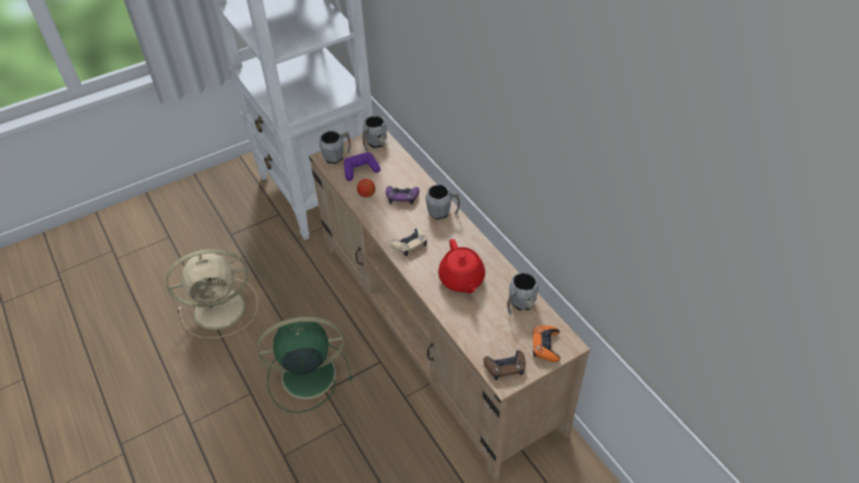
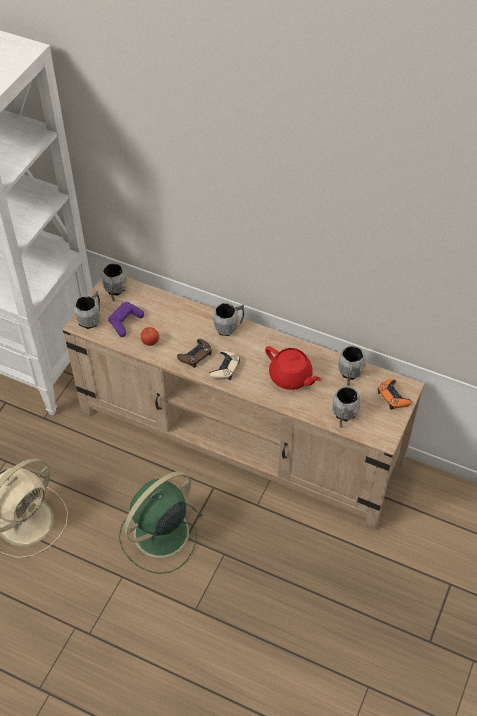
camera: 35 degrees left, 5 degrees up
(402, 196) = (183, 329): purple game controller -> none
(482, 338) = (343, 416): none -> grey mug
(505, 367) = (377, 428): brown game controller -> brown game controller (195, 355)

